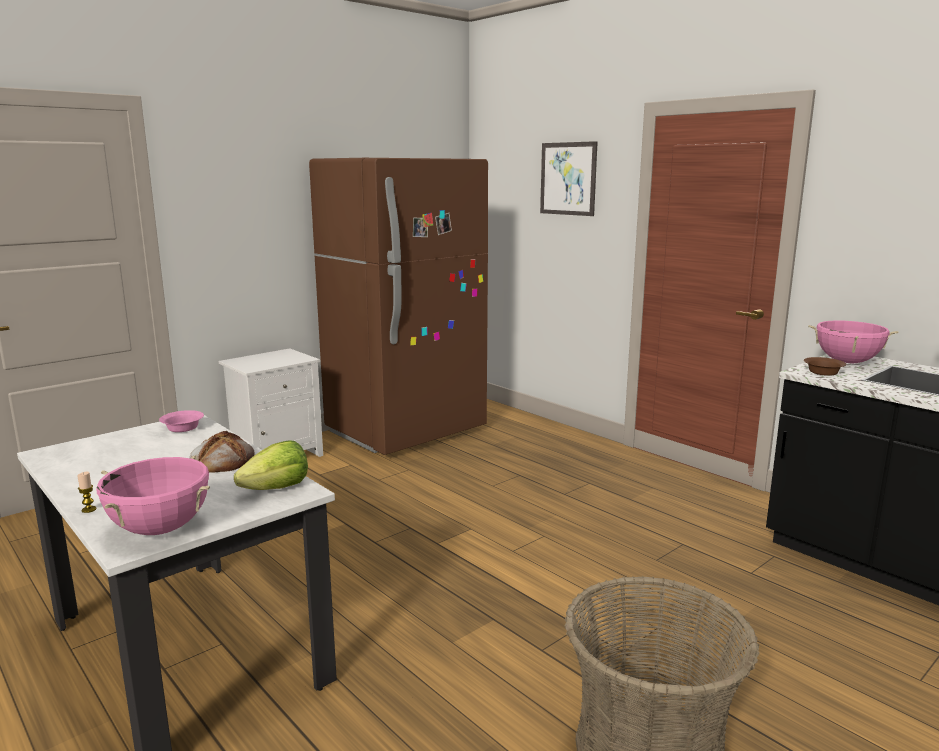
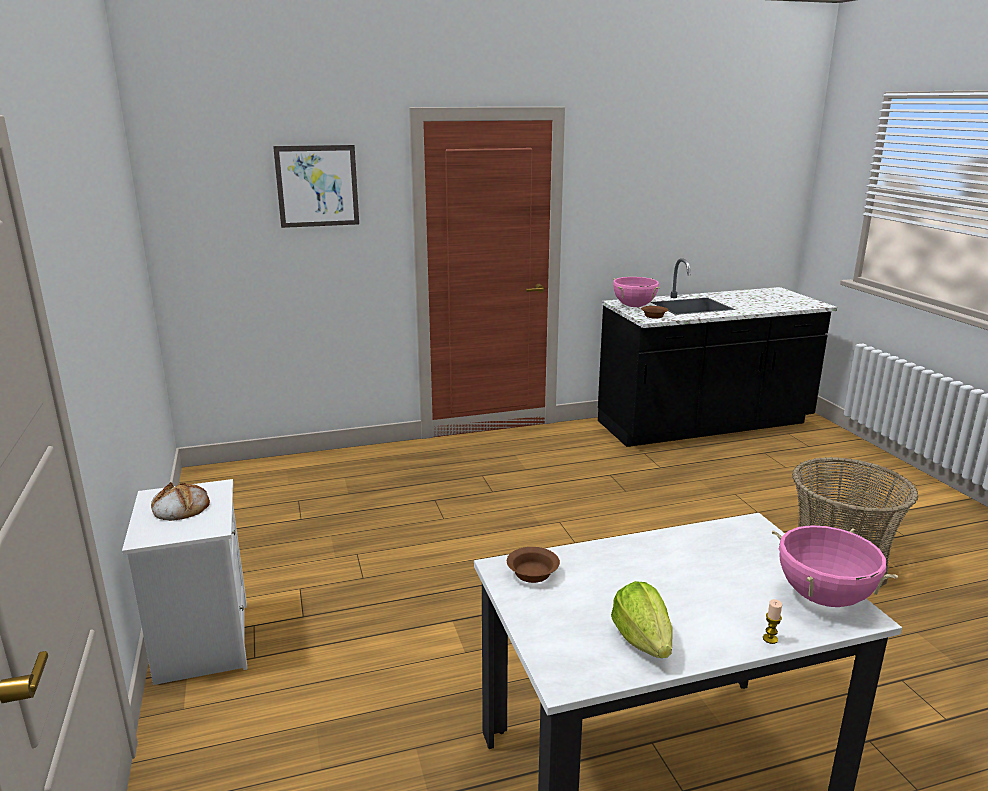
camera: 65 degrees left, 5 degrees up
(182, 428) = (533, 574): pink bowl -> brown bowl
(222, 460) = (656, 556): bread -> bread (180, 507)
(277, 488) = (742, 535): lettuce -> lettuce (643, 641)
(406, 431) = (246, 531): brown fridge -> none

